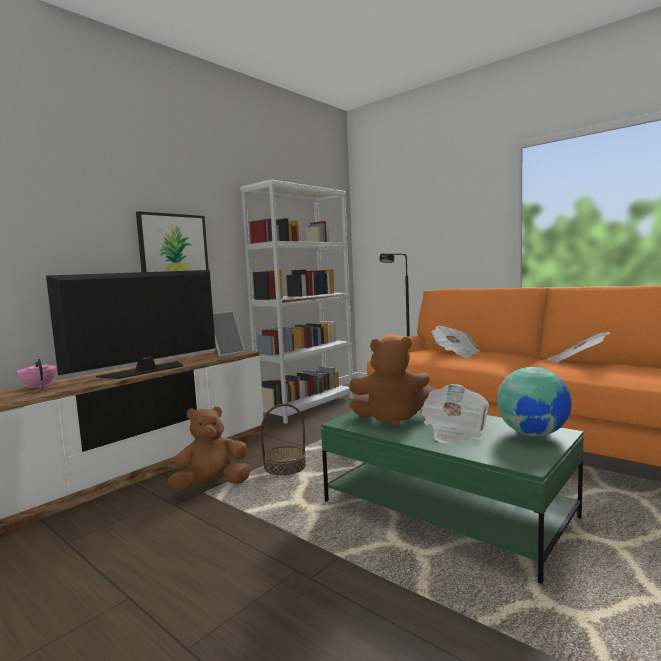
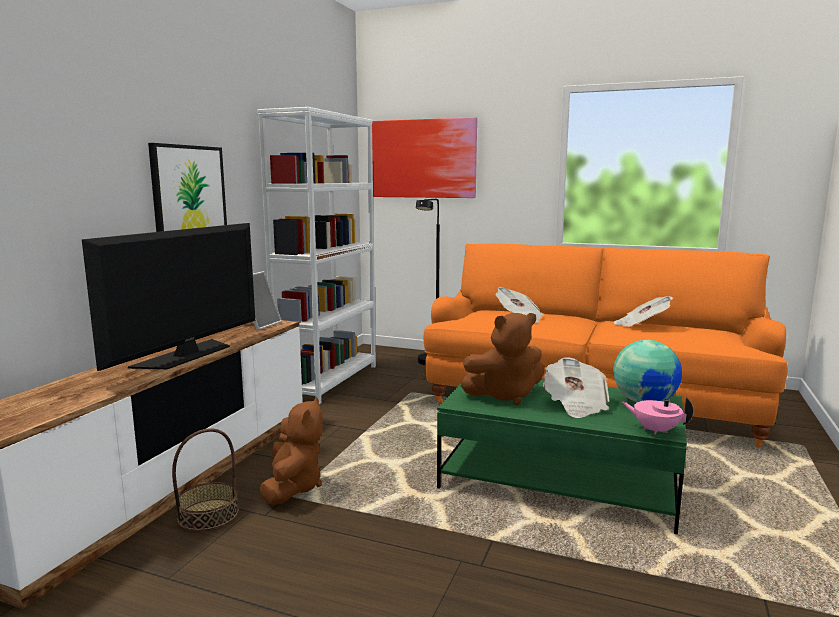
camera: 20 degrees left, 5 degrees up
(39, 386) = (64, 387): pink teapot -> pink teapot (655, 430)
(212, 485) = (293, 487): brown plush toy -> brown plush toy turned 135 degrees clockwise
(285, 468) = (362, 457): basket -> basket (208, 515)
(398, 222) = (422, 159): none -> picture

